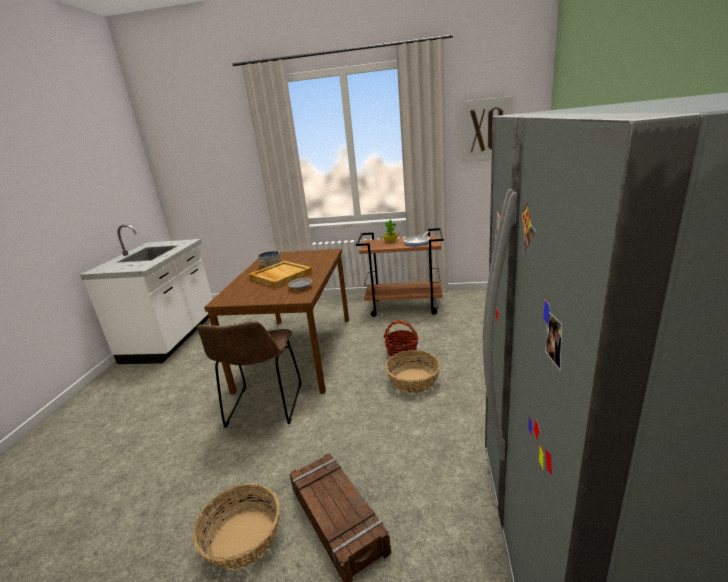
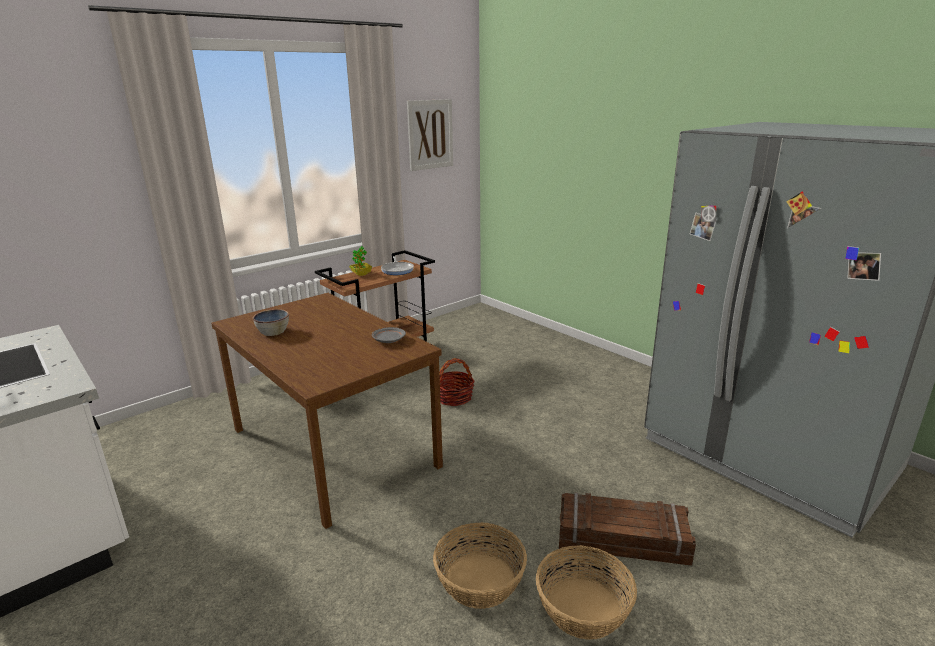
camera: 50 degrees left, 0 degrees up
(264, 408) = (400, 514): brown chair -> none
(280, 276) = (326, 338): beige tray -> none
(413, 381) = (506, 415): basket -> basket (480, 580)

